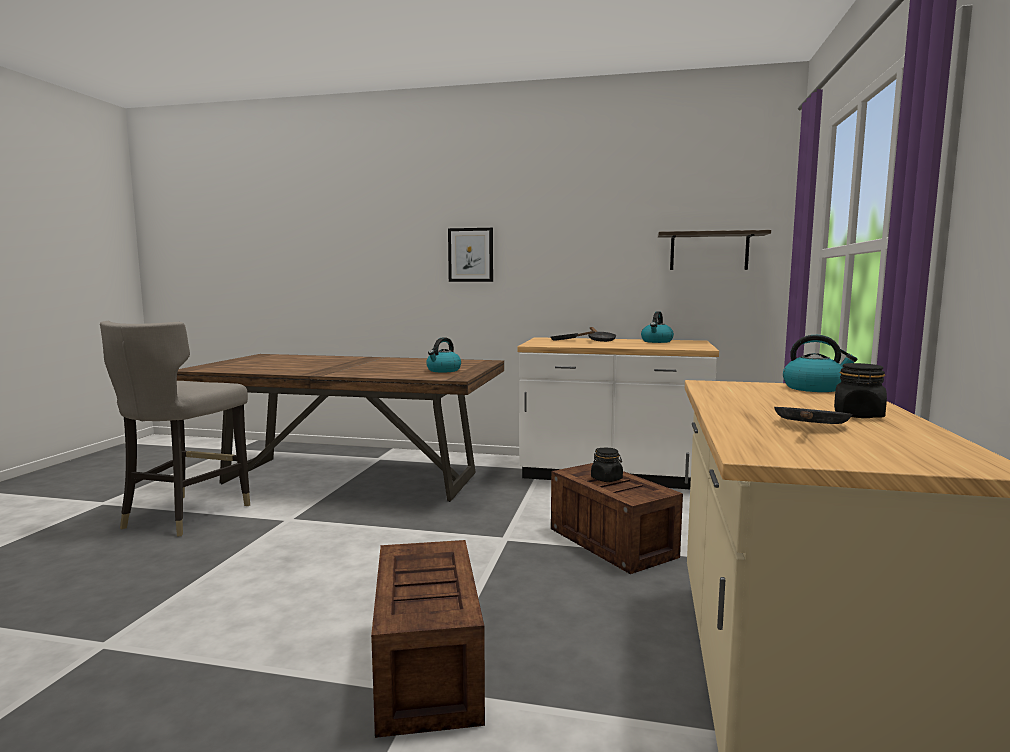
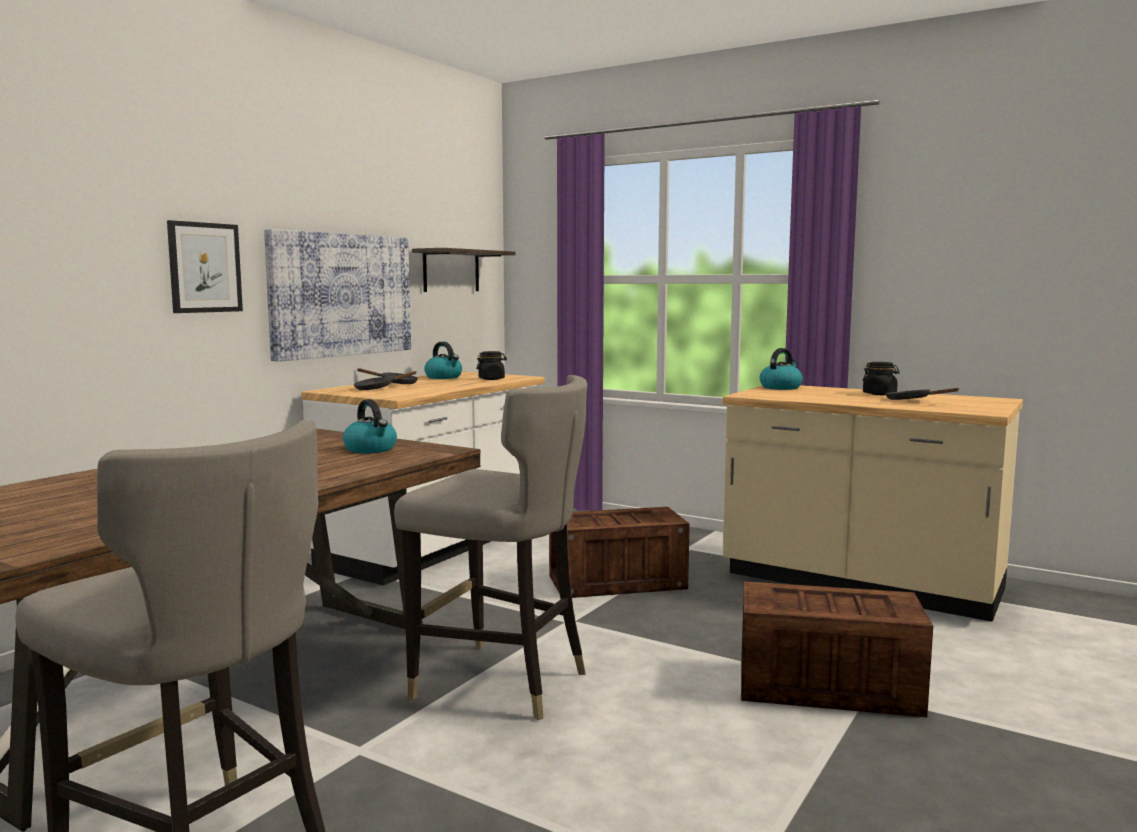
camera: 70 degrees left, 0 degrees up
(383, 536) = (502, 683): none -> grey stool
(576, 272) = (340, 295): none -> picture
(607, 479) = (607, 519): black jar -> black jar (491, 379)

